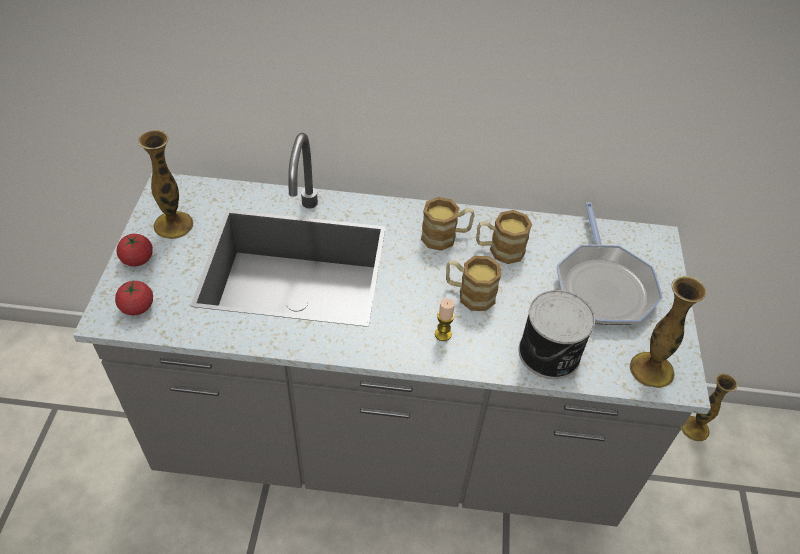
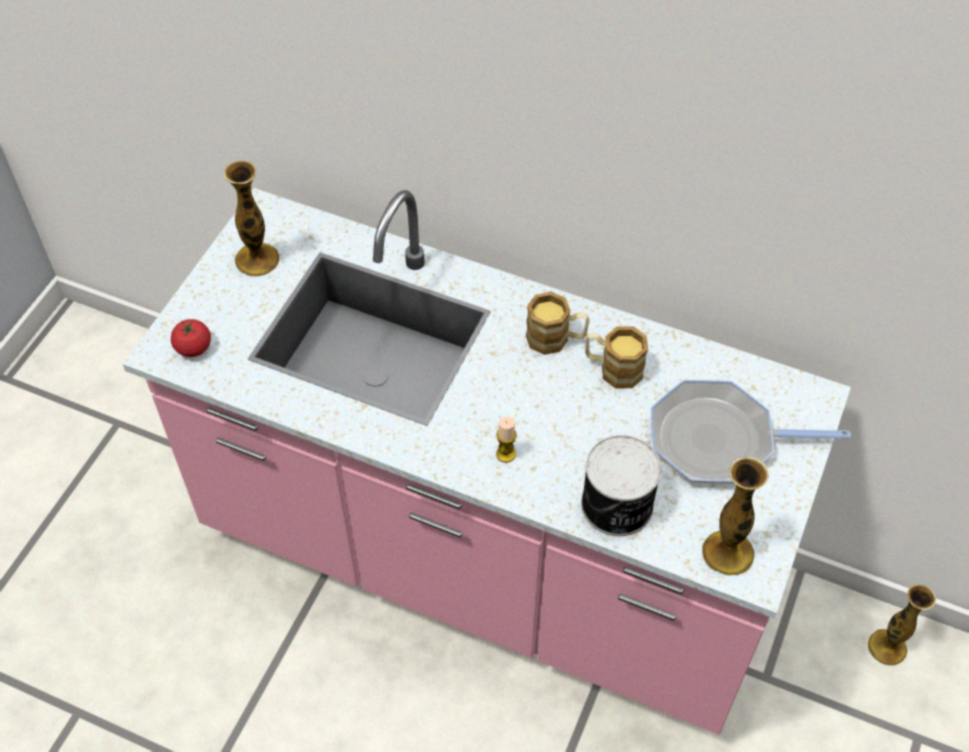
camera: 20 degrees right, 5 degrees up
(137, 259) = (208, 292): tomato -> none
(389, 443) = (484, 563): grey counter -> pink counter
(469, 294) = (554, 414): mug -> none
(603, 285) = (718, 440): frying pan -> frying pan turned 75 degrees clockwise

